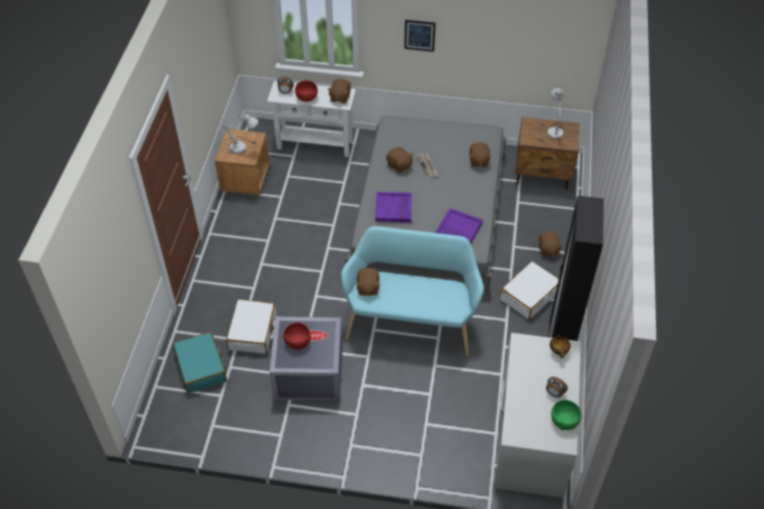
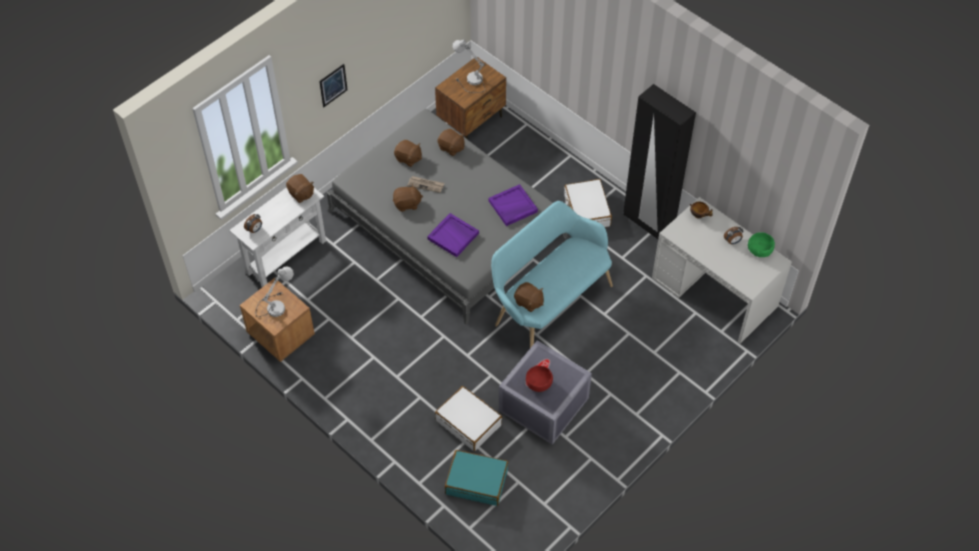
camera: 55 degrees left, 5 degrees up
(306, 97) = (277, 218): red bowl -> none
(548, 250) = (552, 169): brown plush toy -> brown plush toy (408, 158)

